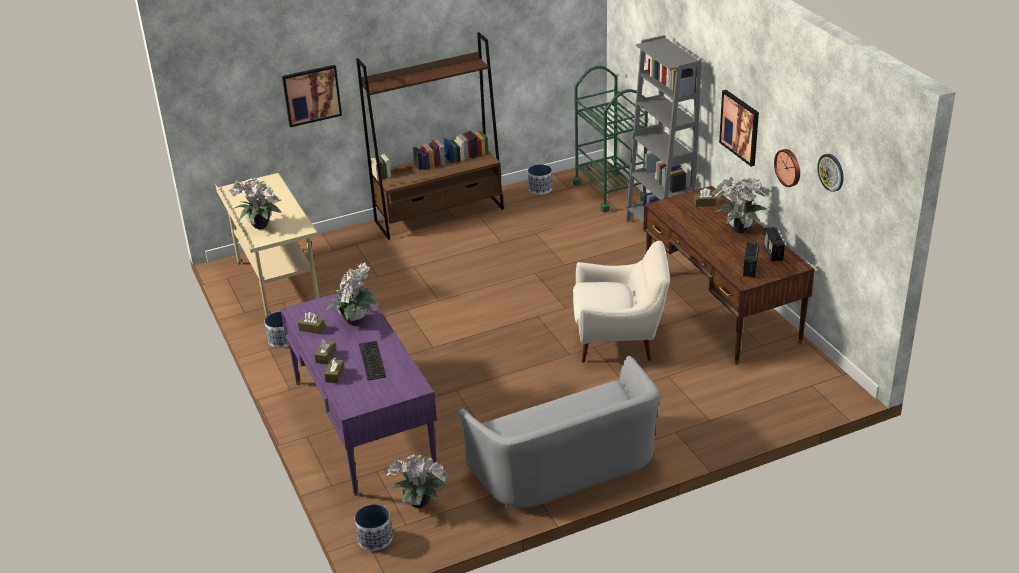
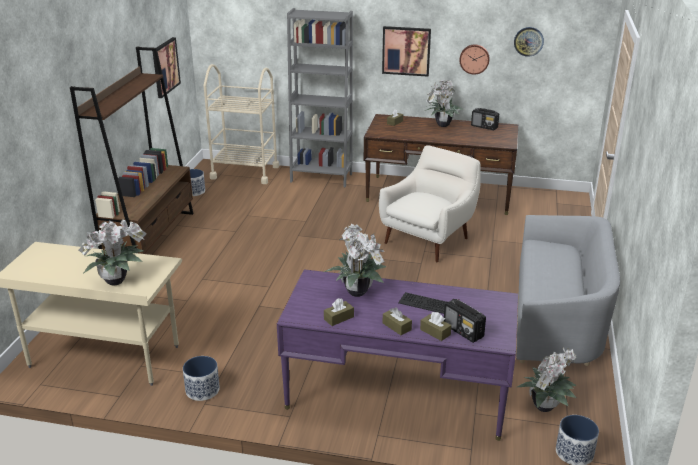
camera: 55 degrees left, 5 degrees down
(311, 95) = (41, 139): picture -> picture (165, 67)
(610, 191) = (245, 172): green cart -> beige cart
(750, 268) = (493, 138): radio -> radio (463, 331)

